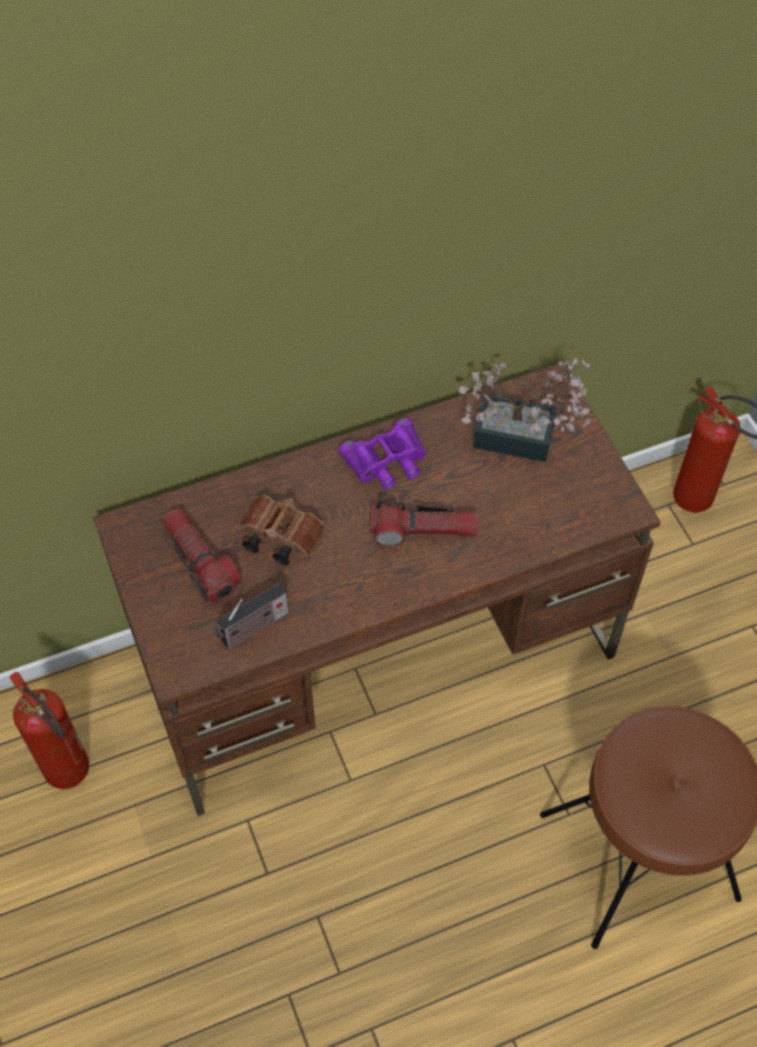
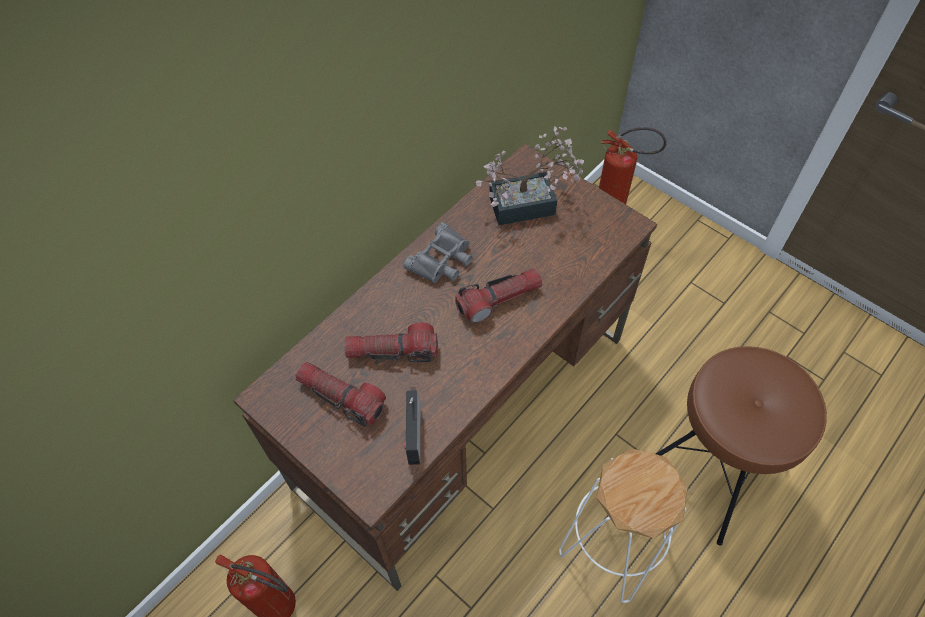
camera: 25 degrees left, 0 degrees up
(252, 629) = (413, 431): radio -> radio turned 150 degrees clockwise
(278, 537) = (392, 351): brown binoculars -> flashlight
(387, 461) = (442, 260): purple binoculars -> grey binoculars
(463, 887) = (612, 547): none -> white stool

